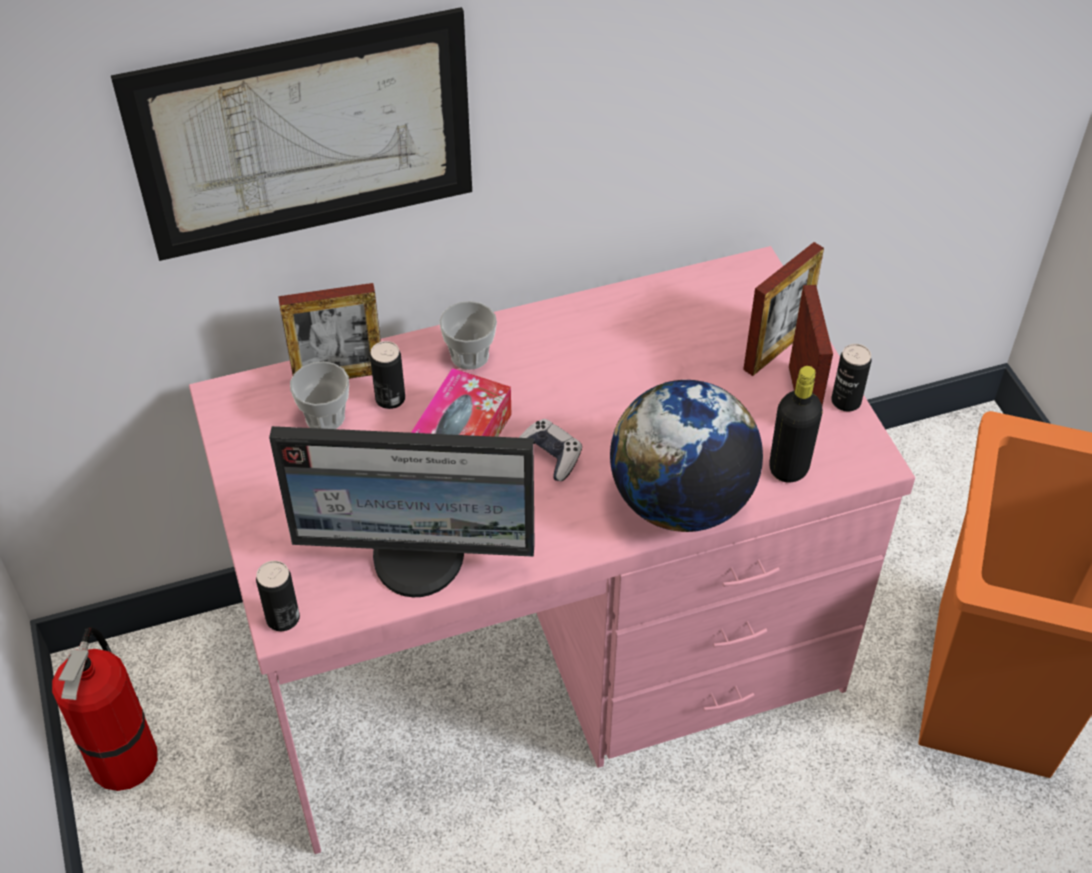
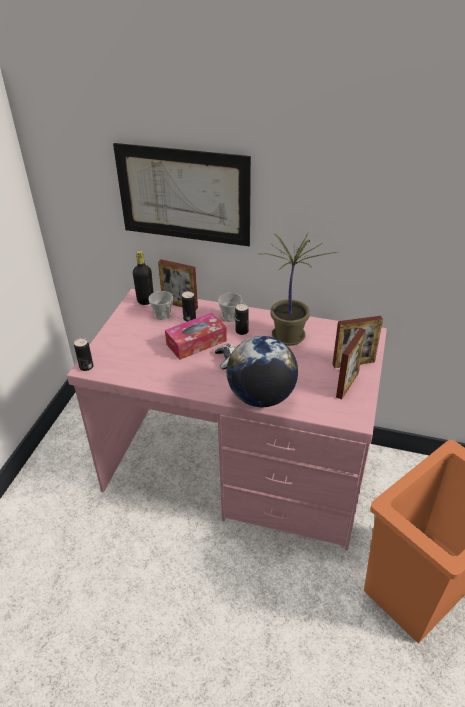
camera: 35 degrees right, 10 degrees down
(124, 756) = (73, 427): fire extinguisher -> none
(419, 557) = (148, 370): monitor -> none
(616, 346) = (288, 335): none -> potted plant
(788, 468) = (317, 405): black bottle -> black bottle (145, 301)
(846, 401) = (366, 393): can -> can (241, 331)

